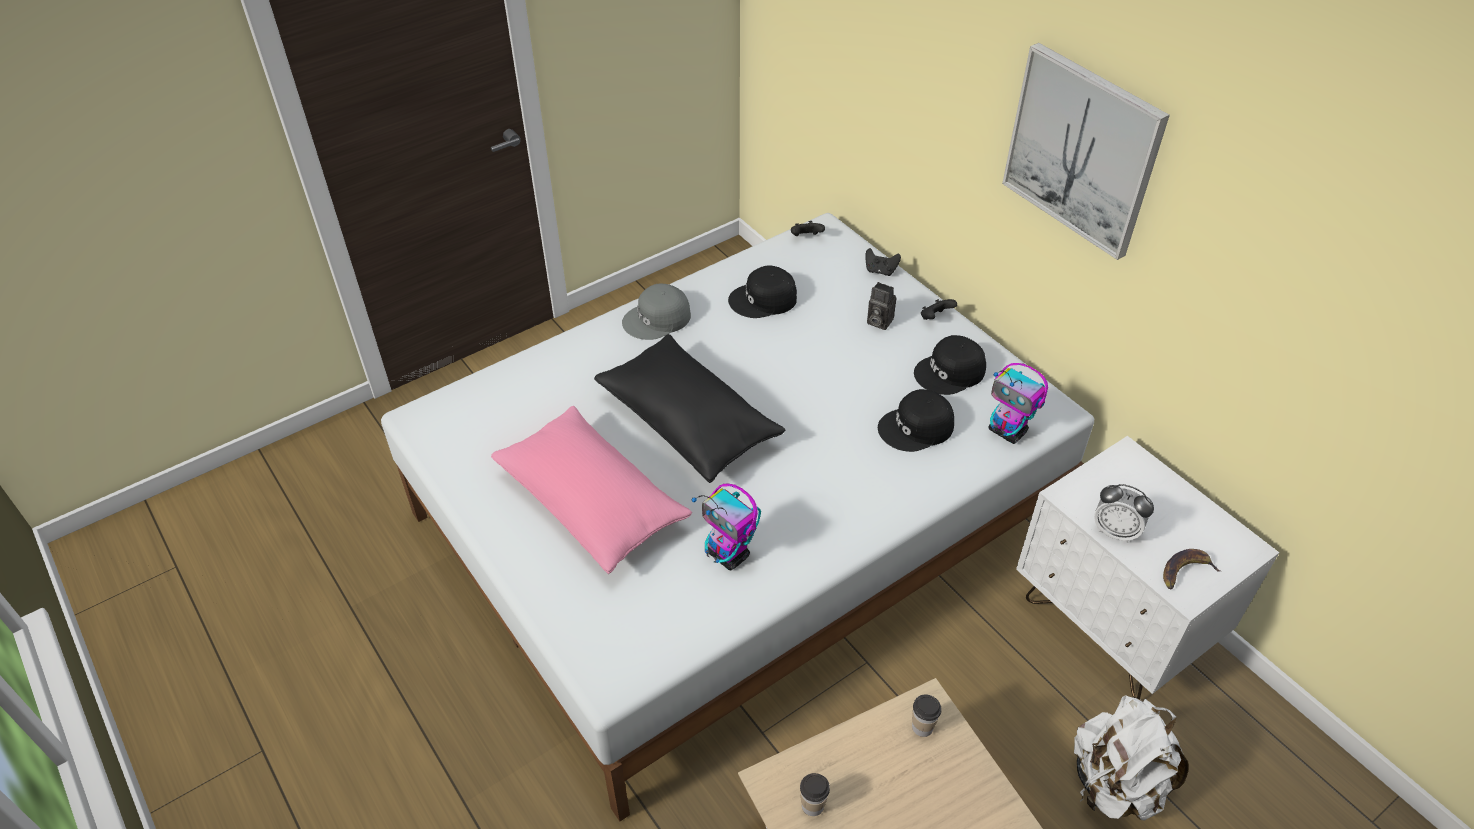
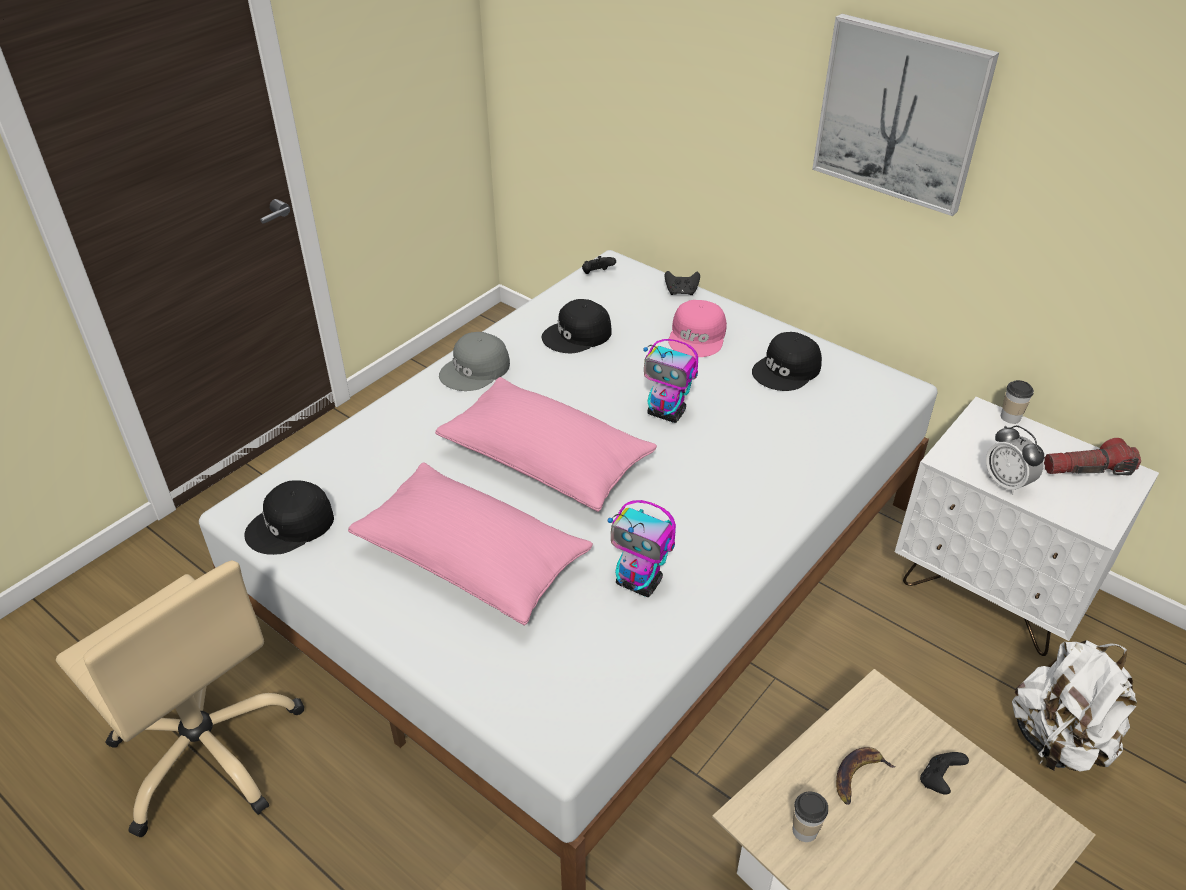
camera: 15 degrees left, 5 degrees down
(362, 612) = (208, 750): none -> beige office chair
(688, 423) = (546, 461): black pillow -> pink pillow
(878, 321) = (698, 336): camera -> pink cap
(916, 428) = (777, 425): black cap -> black cap (291, 526)
(922, 727) = (882, 720): cup -> cup (1010, 417)
(935, 318) = (751, 324): black game controller -> black game controller (938, 780)
(1008, 432) = (865, 413): toy robot -> toy robot (667, 413)
(1115, 531) = (1006, 483): alarm clock -> alarm clock turned 45 degrees clockwise
(1185, 571) = (1086, 506): banana -> banana (858, 776)
(1205, 534) = (1087, 469): none -> flashlight

